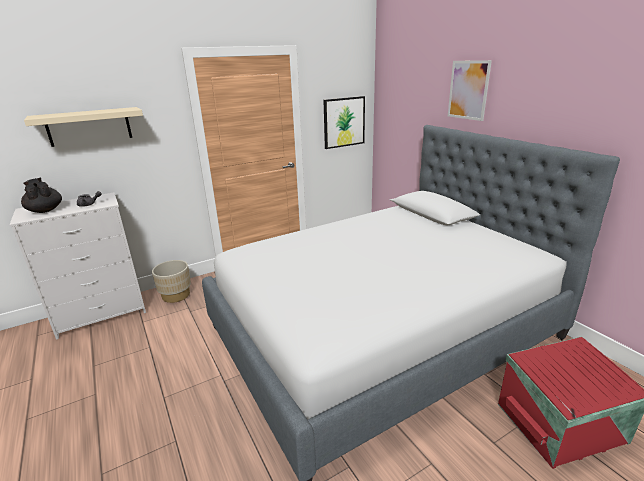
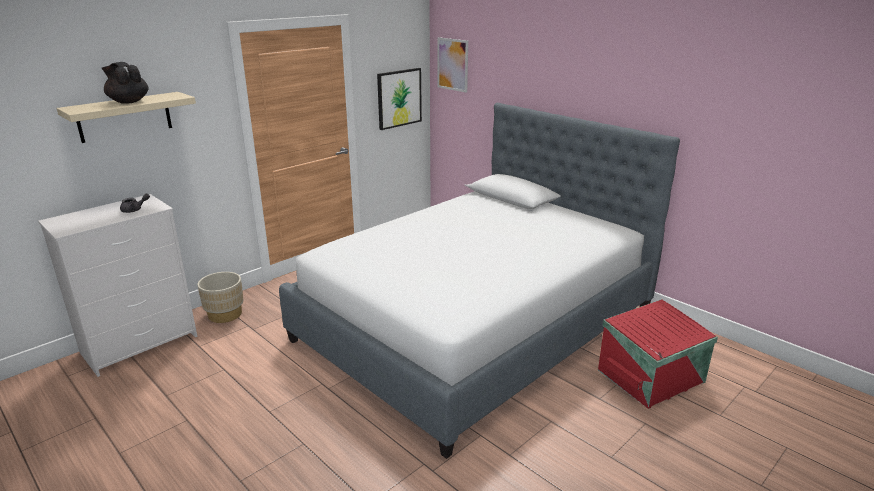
camera: 15 degrees left, 0 degrees up
(45, 210) = (83, 220): black teapot -> black teapot (128, 102)
(468, 90) = (540, 69): picture -> picture (452, 64)

